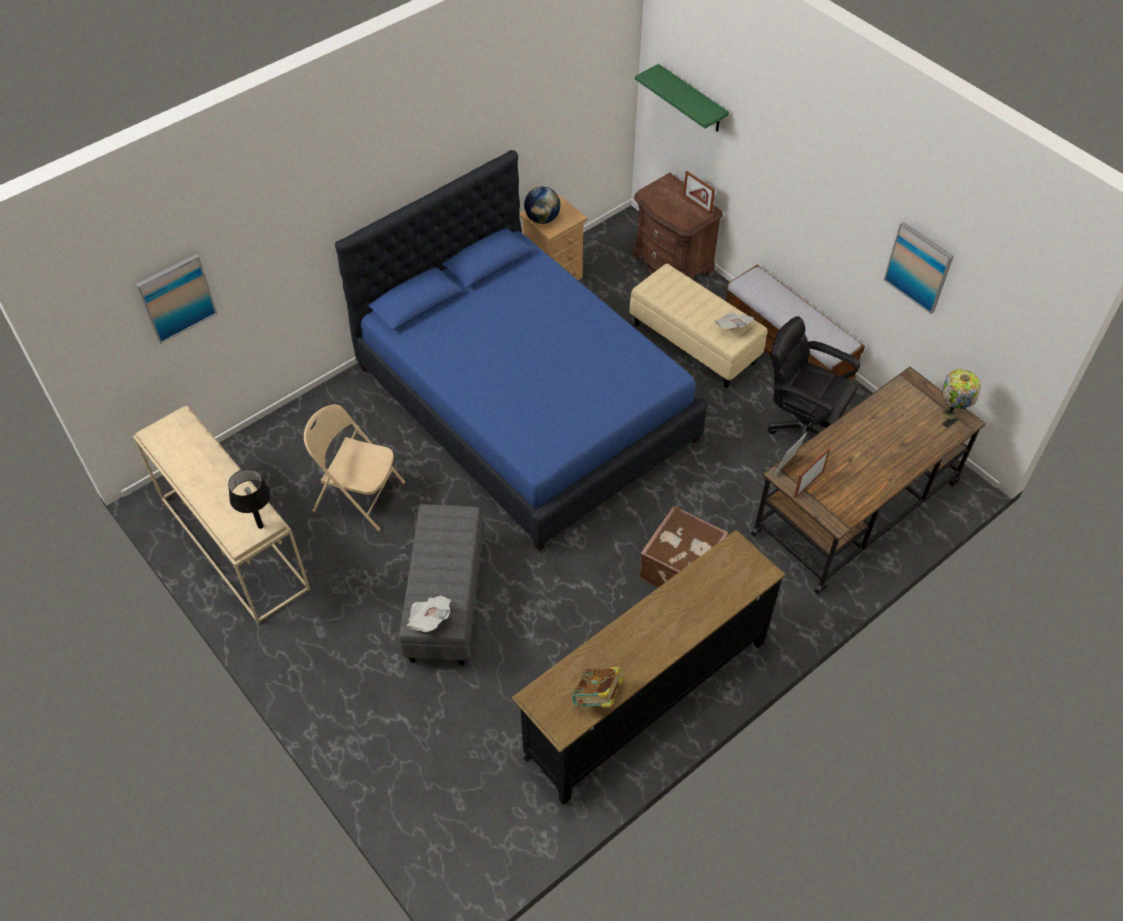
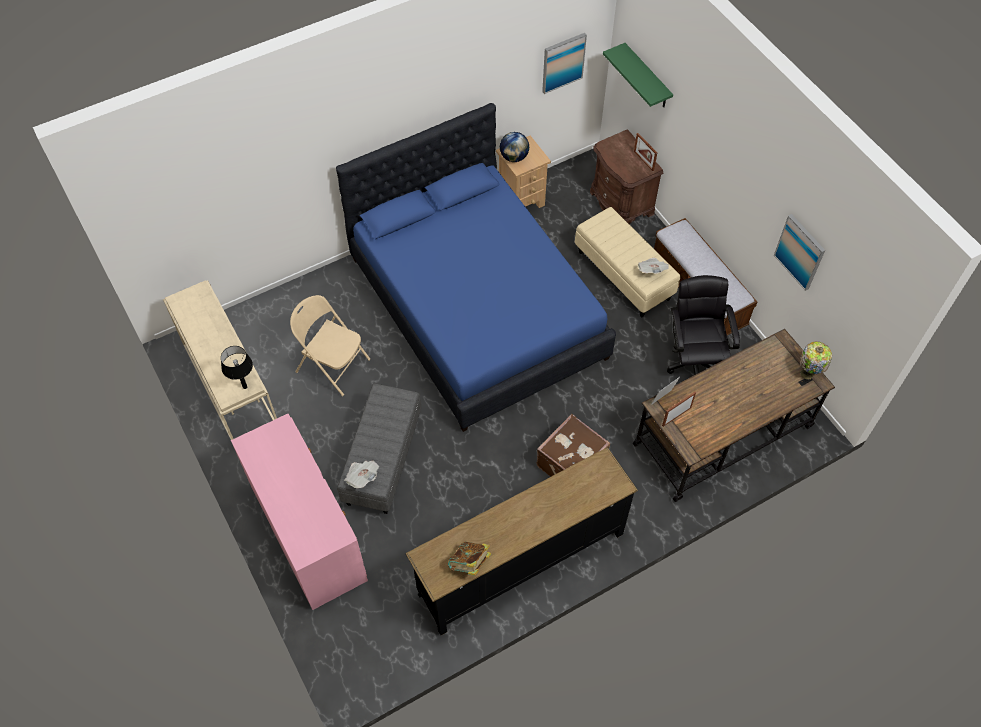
camera: 10 degrees right, 5 degrees up
(176, 298) = (205, 200): picture -> picture (563, 62)
(366, 703) = (308, 531): none -> pink dresser
(798, 430) = (692, 362): black office chair -> black office chair turned 45 degrees clockwise

